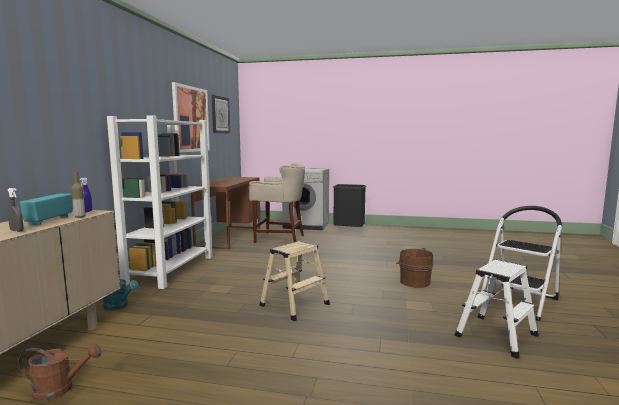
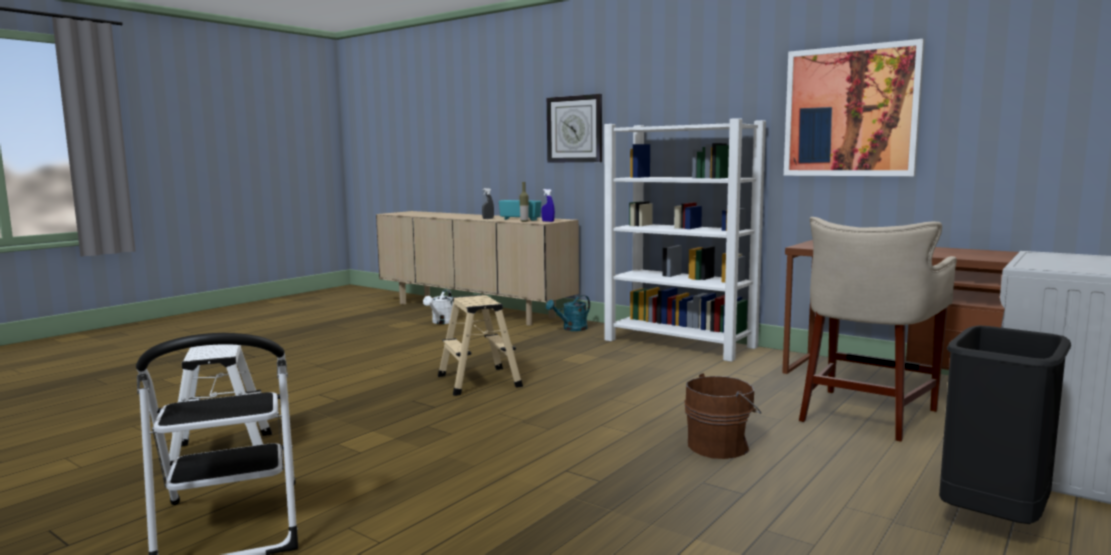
camera: 115 degrees right, 0 degrees up
(60, 389) = (441, 322): brown watering can -> white watering can
(220, 115) = (1013, 86): wall clock -> wall clock (575, 129)
(413, 282) = (450, 467): brown bucket -> brown bucket (720, 446)

